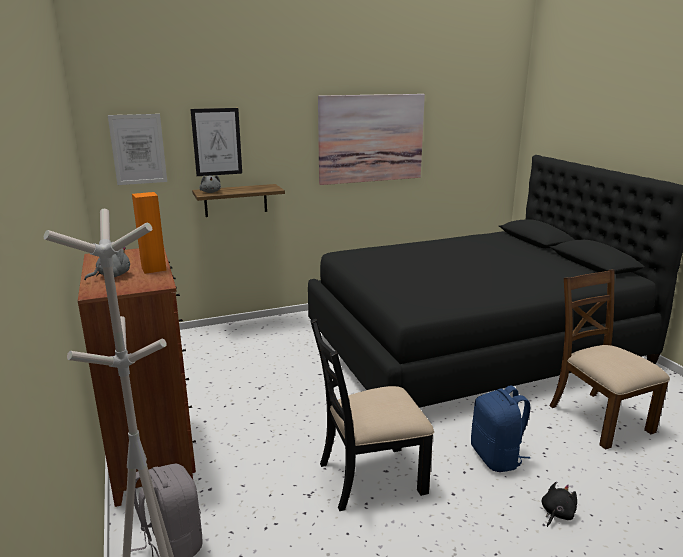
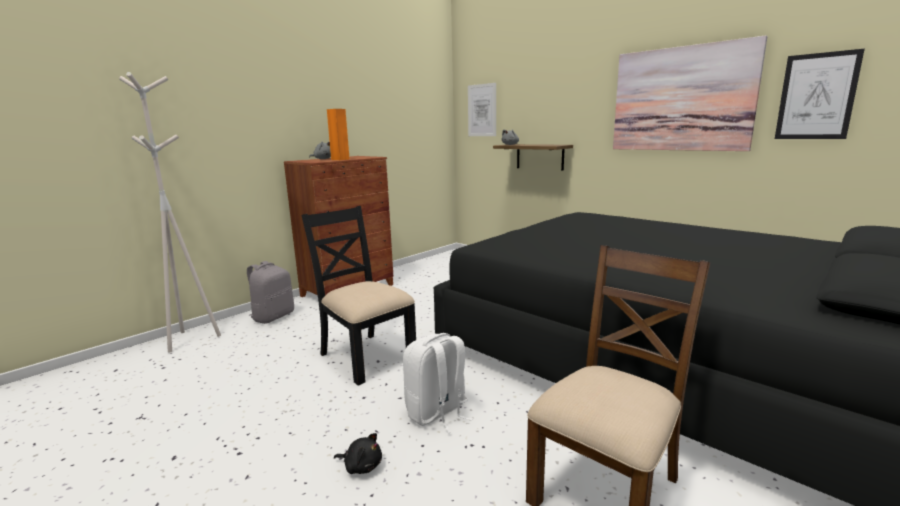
camera: 65 degrees right, 5 degrees down
(217, 142) = (530, 104): picture -> picture (816, 96)
(497, 457) = (437, 413): blue backpack -> white backpack

